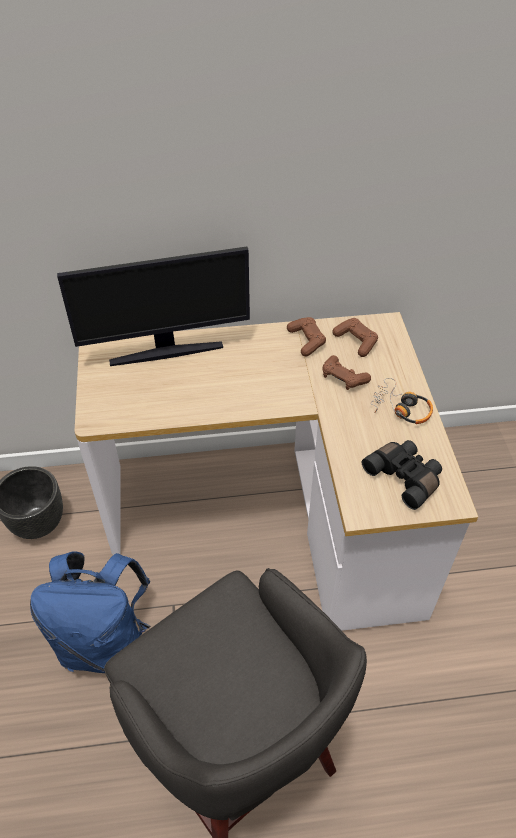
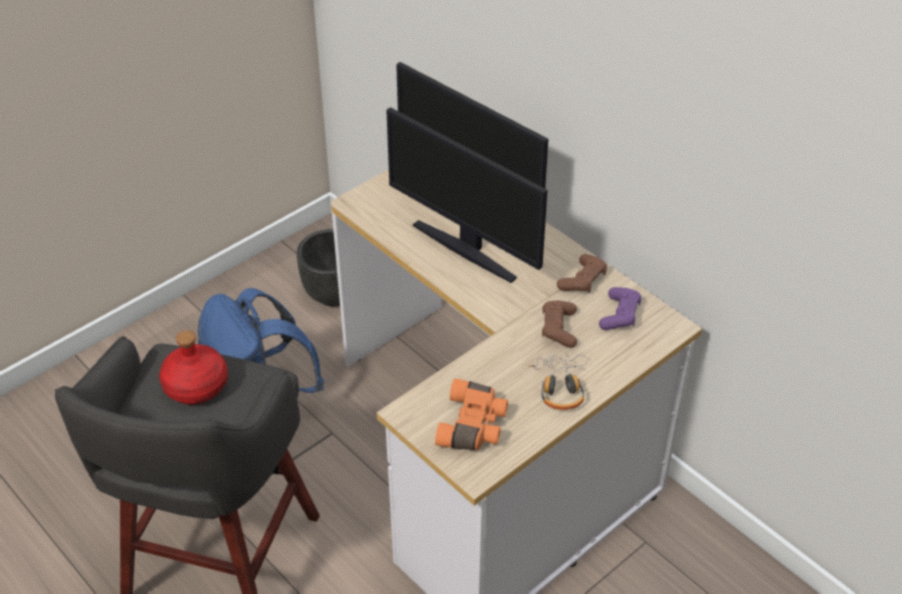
camera: 55 degrees right, 5 degrees down
(202, 654) = (195, 385): none -> red bottle
(216, 382) = (466, 249): none -> monitor
(356, 341) = (620, 315): brown game controller -> purple game controller
(405, 477) = (474, 426): black binoculars -> orange binoculars

